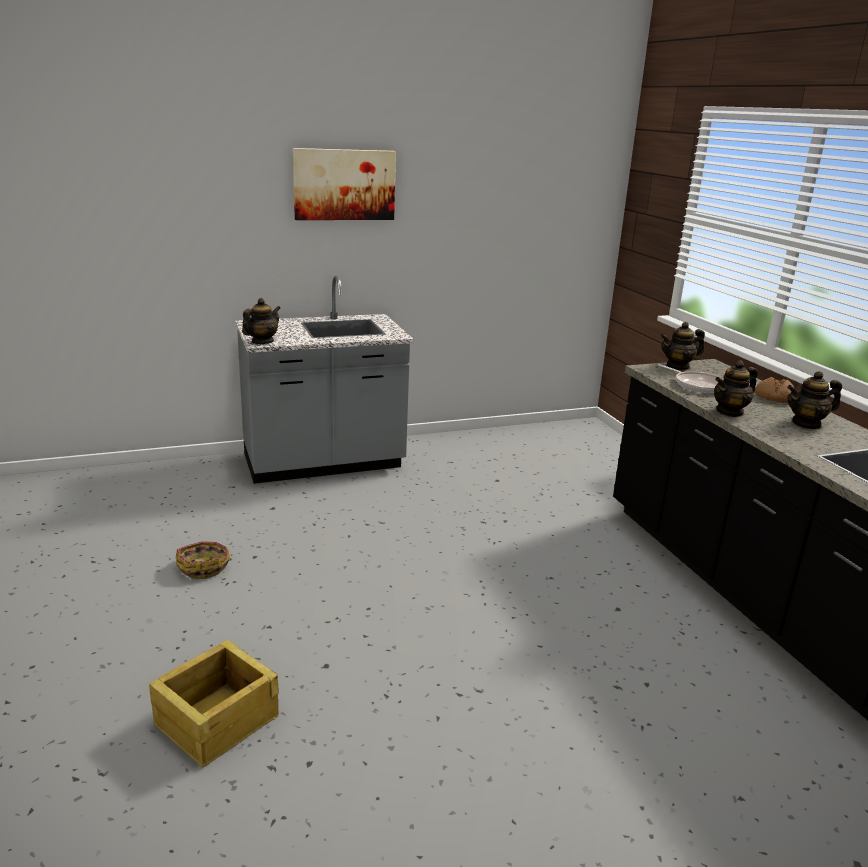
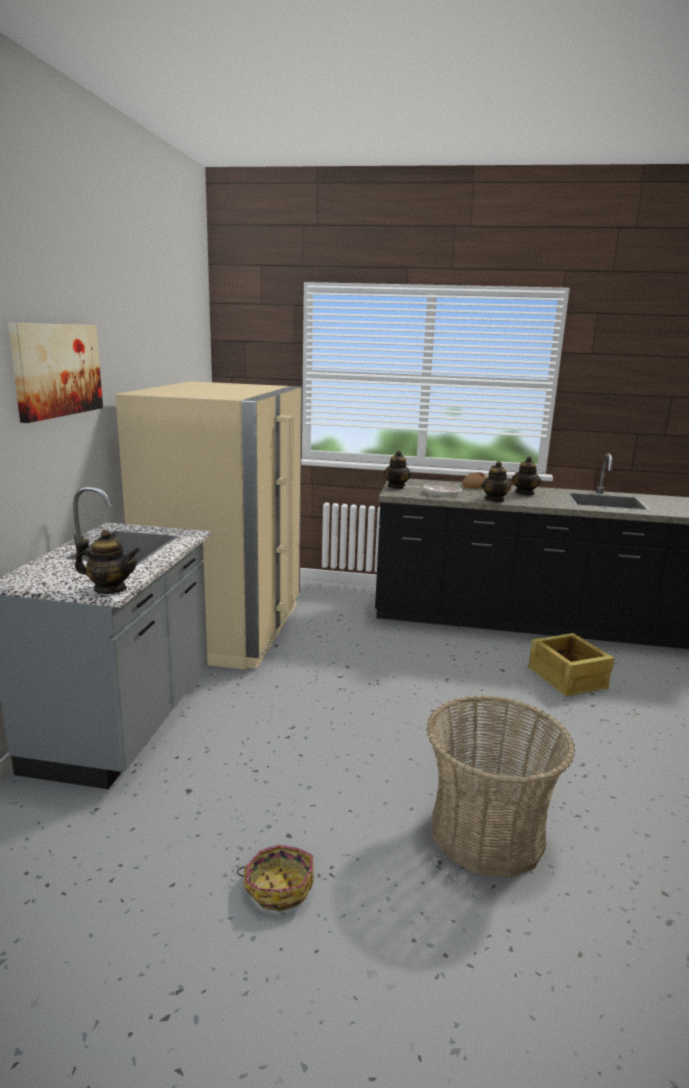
camera: 60 degrees left, 5 degrees down
(215, 720) = (592, 949): crate -> crate (567, 679)
(262, 342) = (110, 589): teapot -> teapot turned 120 degrees clockwise
(320, 644) = (486, 833): none -> basket
(495, 453) = (226, 628): none -> beige fridge

